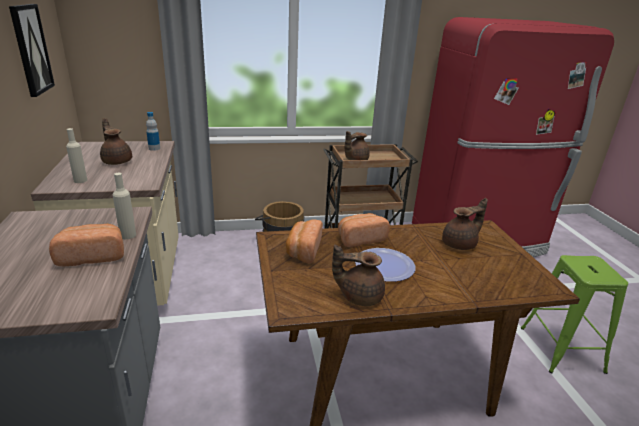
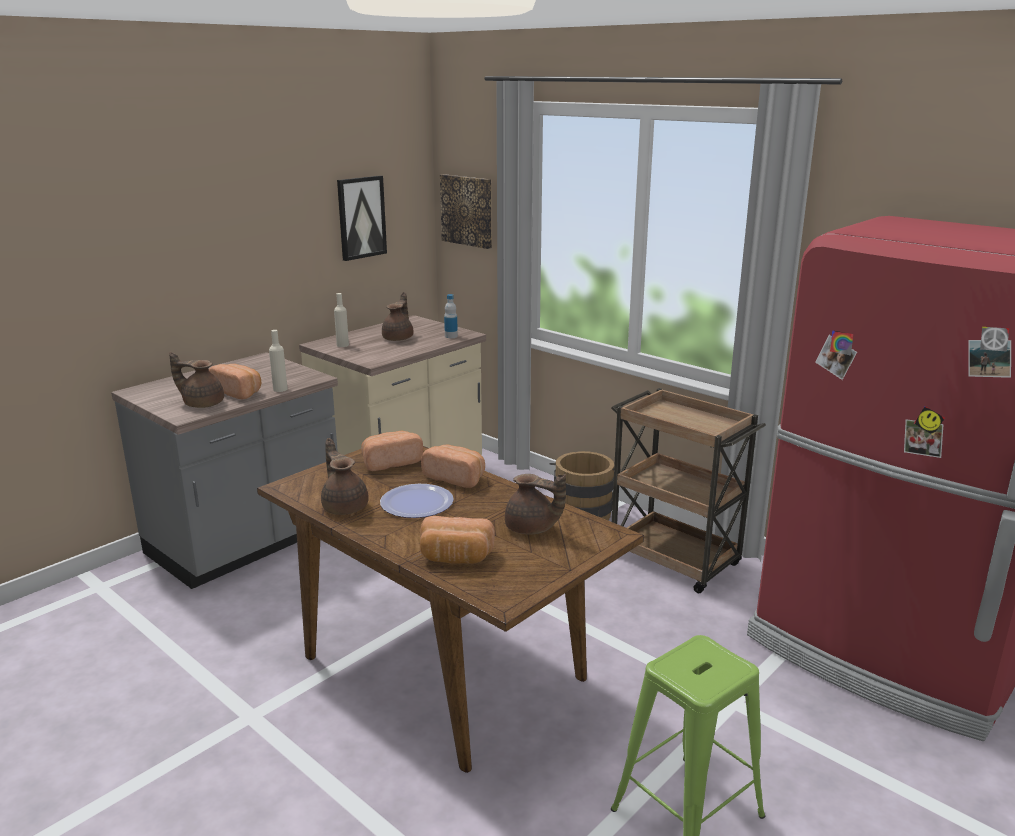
camera: 55 degrees right, 5 degrees down
(110, 38) = (467, 210): none -> picture
(355, 160) = (659, 416): brown teapot -> brown teapot (202, 403)
(482, 282) = (455, 558): none -> bread

